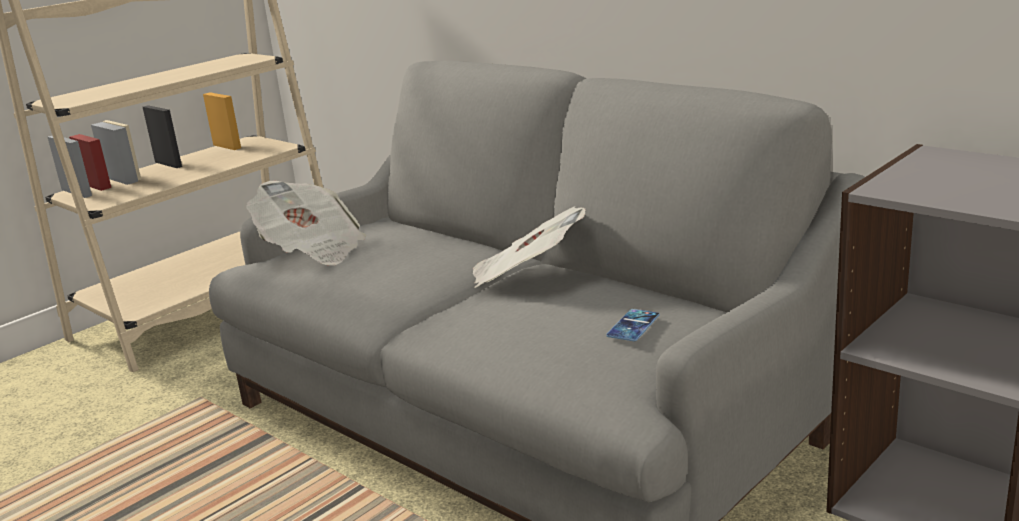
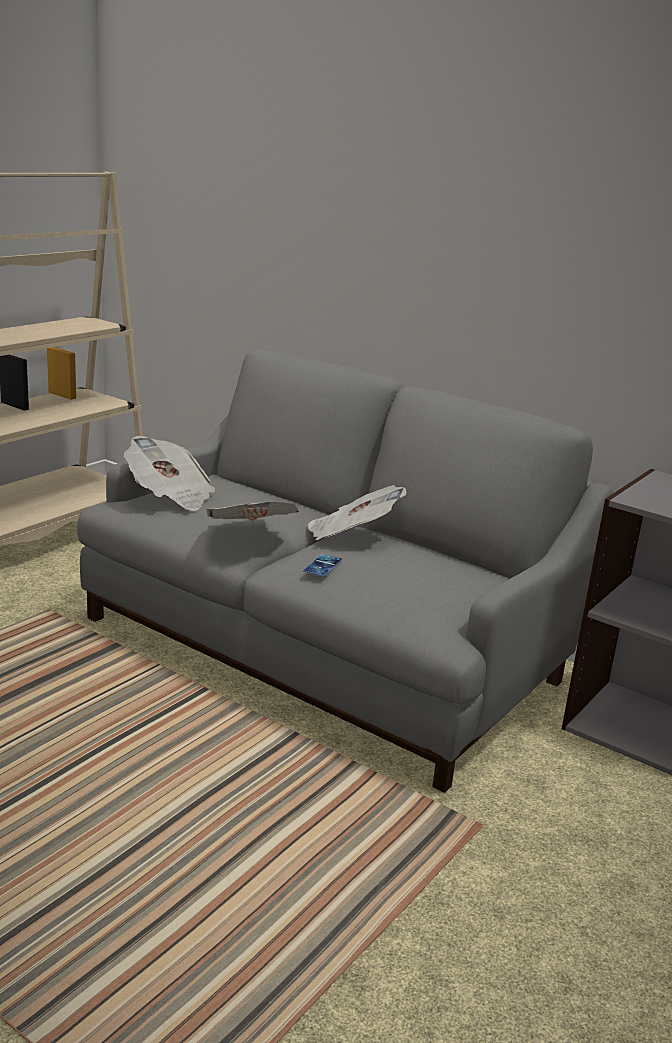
camera: 10 degrees left, 0 degrees up
(394, 290) = (250, 535): none -> newspaper
(633, 326) = (443, 580): phone -> phone (323, 566)

